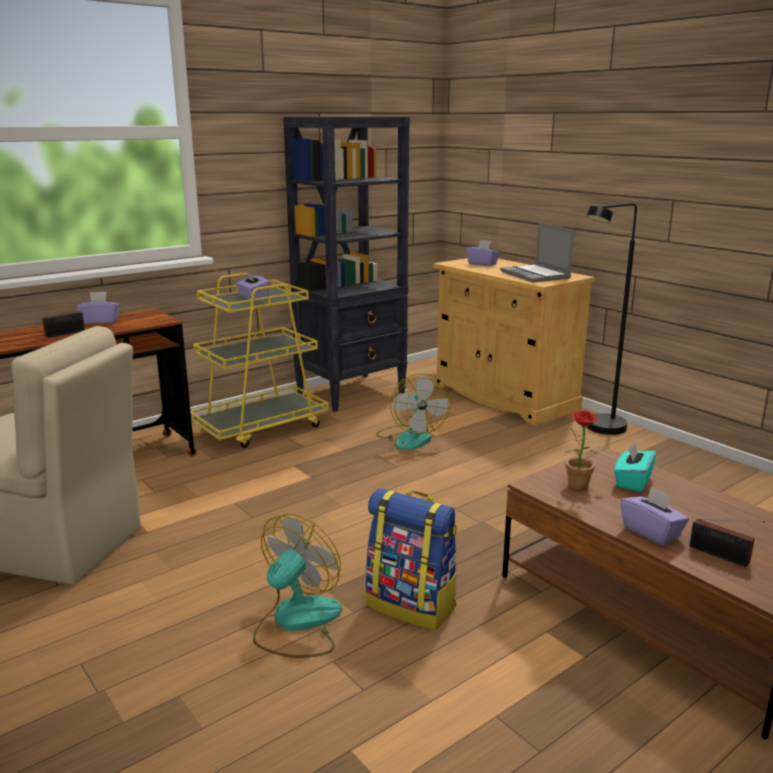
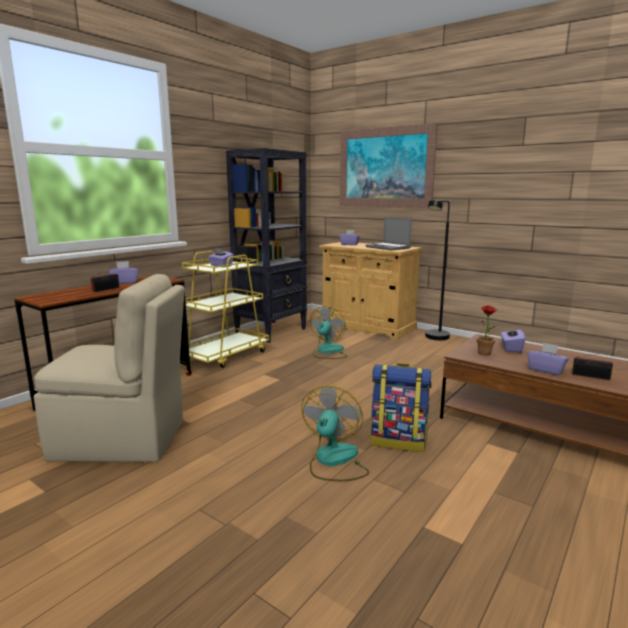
camera: 15 degrees left, 5 degrees down
(411, 437) = (328, 352): fan -> fan turned 135 degrees counterclockwise
(547, 139) = (385, 167): none -> picture
(632, 481) = (511, 348): turquoise tissue box -> purple tissue box

